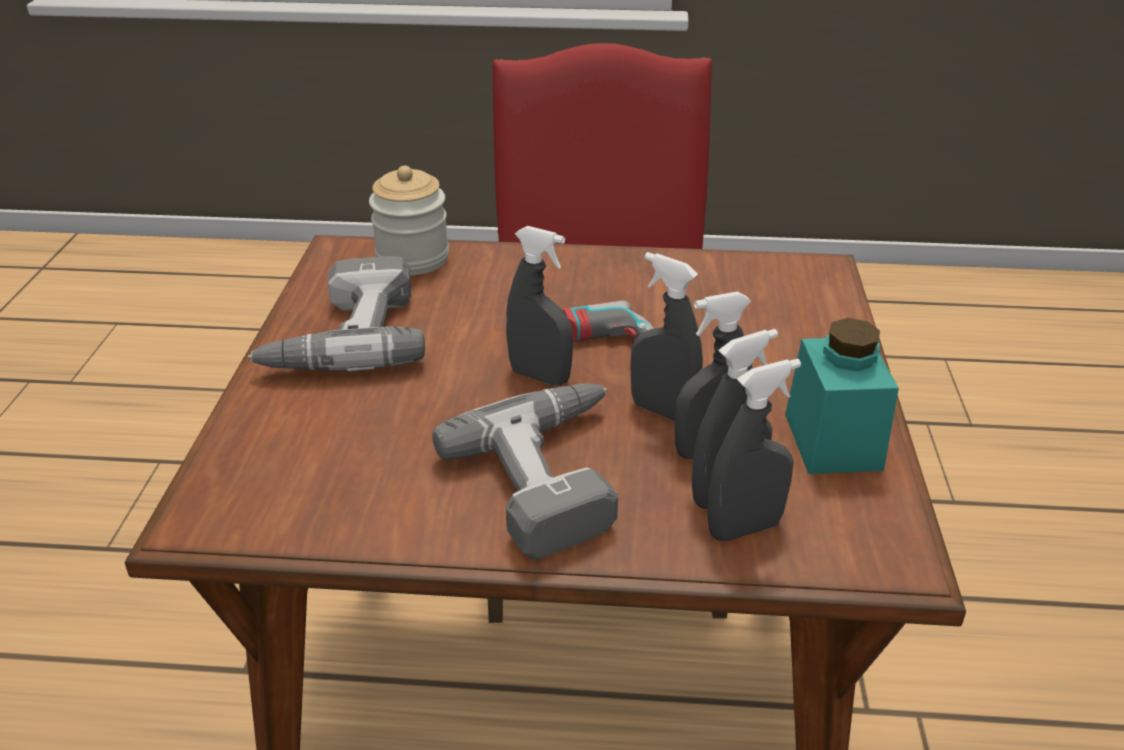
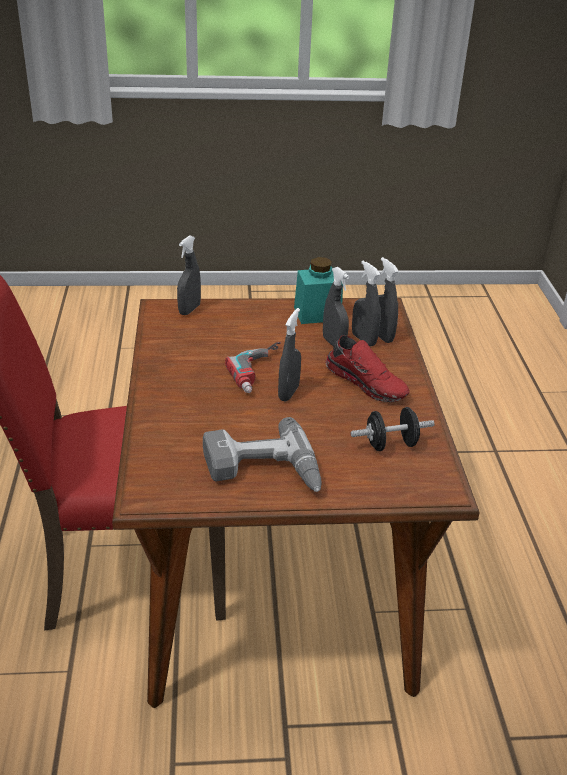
camera: 100 degrees left, 0 degrees up
(351, 474) = (390, 444): none -> black dumbbell
(413, 259) = (157, 457): jar -> none
(557, 476) = (367, 382): power drill -> red shoe
(662, 411) = (308, 355): grey spray bottle -> grey spray bottle (189, 310)

